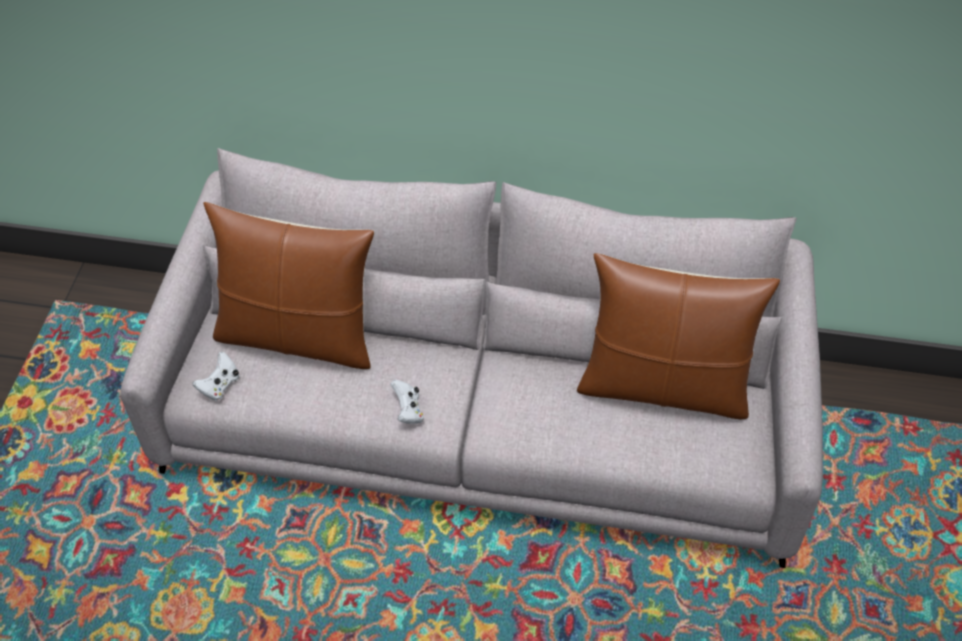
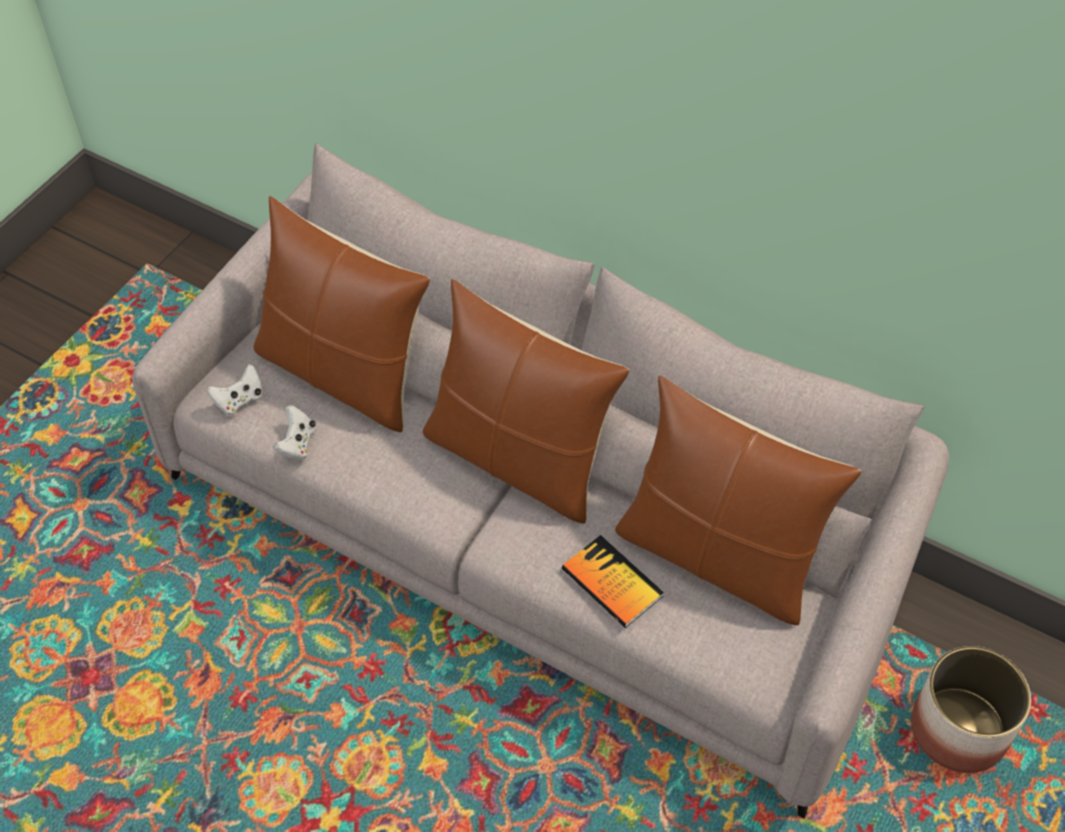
camera: 20 degrees right, 0 degrees up
(408, 410) = (422, 491): white game controller -> white game controller (297, 444)
(474, 359) = (518, 458): none -> brown pillow
(593, 433) = (612, 583): none -> book
(864, 460) = (959, 729): none -> planter

